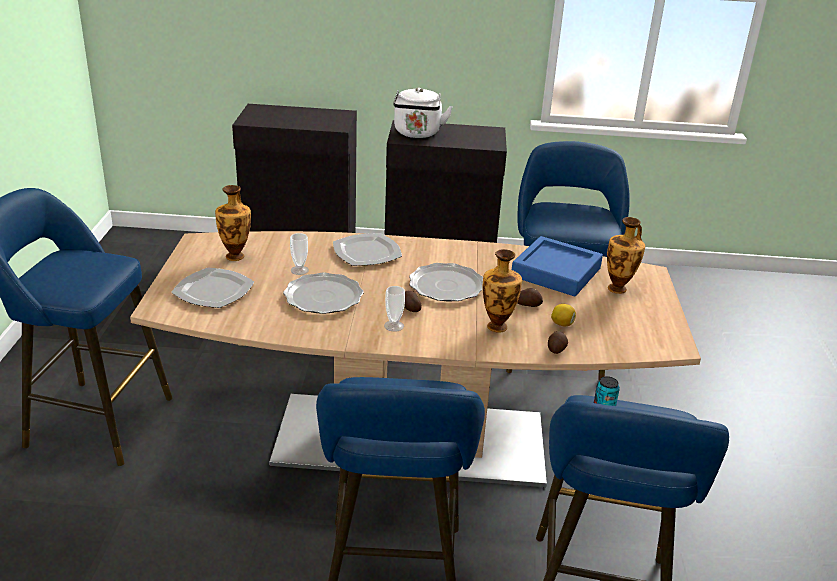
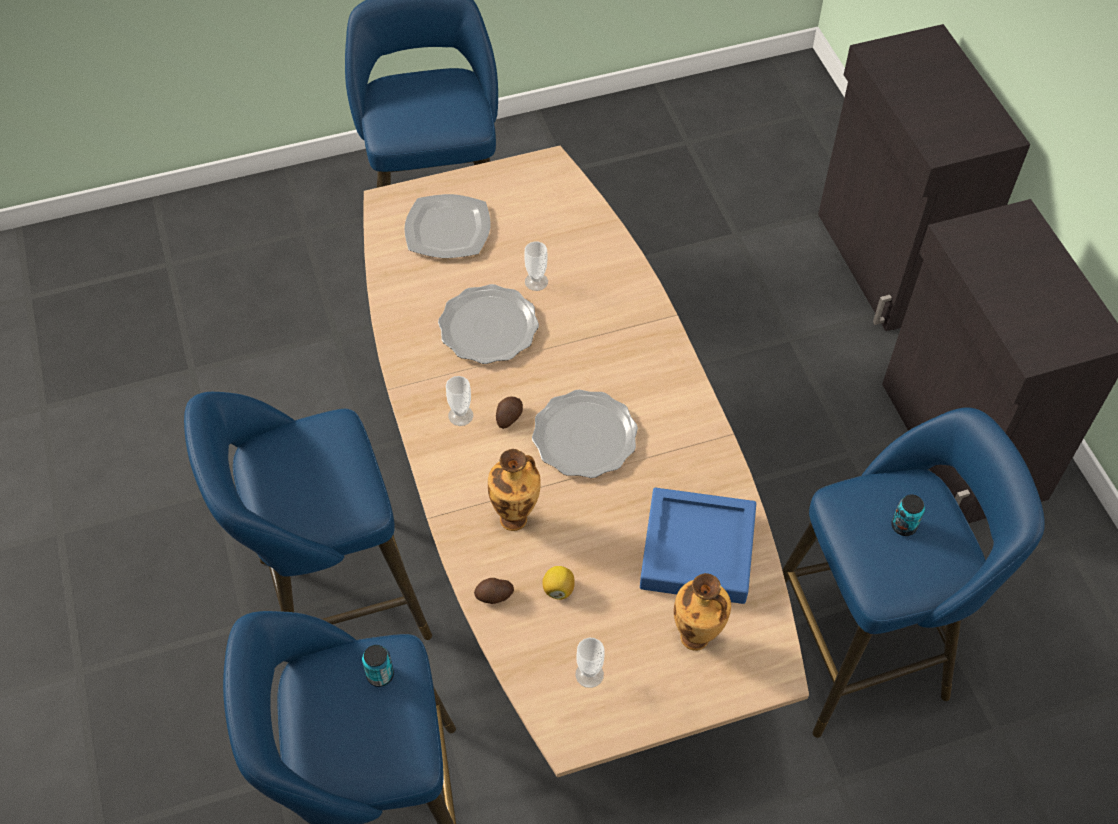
camera: 70 degrees right, 25 degrees up
(236, 256) = (534, 212): vase -> none
(366, 252) = (621, 326): plate -> none
(417, 134) = (997, 247): white kettle -> none
(528, 304) = (588, 539): potato -> none
(569, 215) = (903, 526): none -> can
(631, 329) = (589, 674): none -> cup

